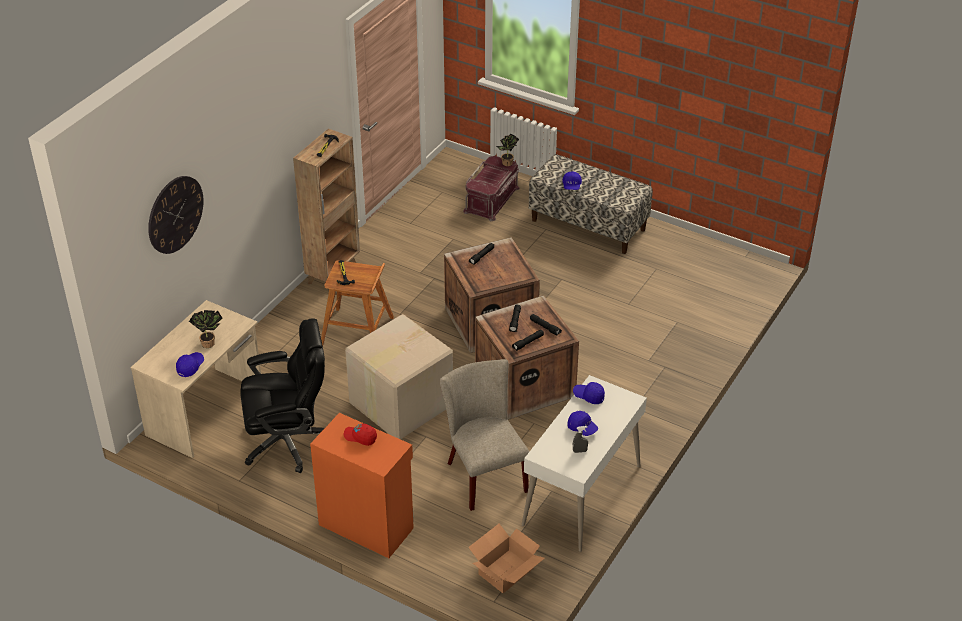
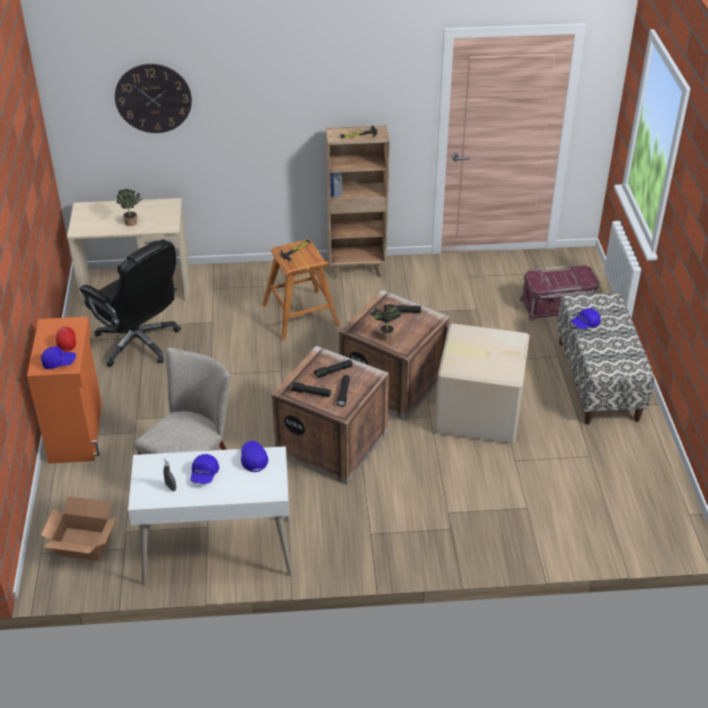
camera: 55 degrees right, 0 degrees up
(190, 367) = (96, 227): blue cap -> blue cap (59, 362)
(399, 404) = (236, 380): cardboard box -> cardboard box (477, 411)
(507, 164) = (588, 280): potted plant -> potted plant (385, 337)

